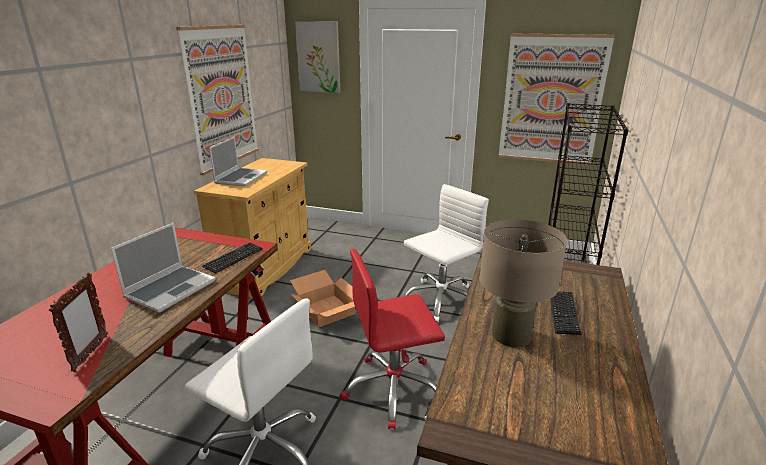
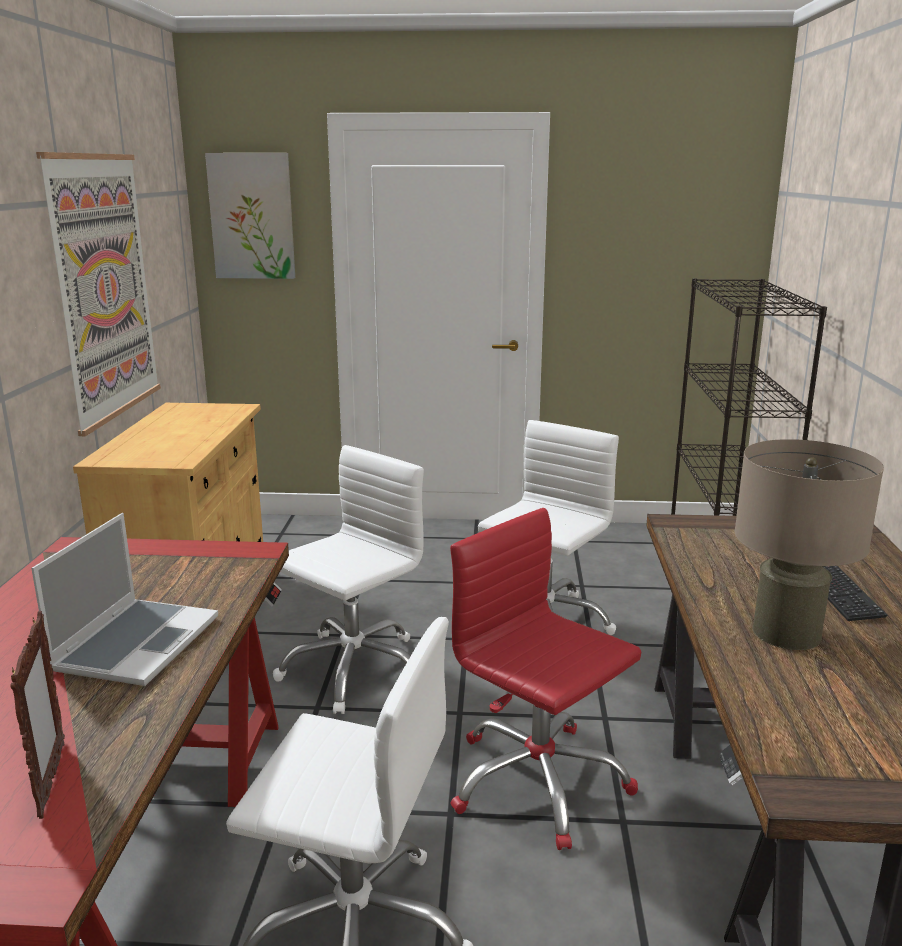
camera: 15 degrees left, 5 degrees down
(233, 258) = (224, 577): keyboard -> none
(241, 178) = (153, 438): laptop -> none
(328, 310) = (353, 668): cardboard box -> white office chair
(393, 389) = (537, 781): red office chair -> red office chair turned 75 degrees clockwise
(551, 100) = (664, 276): picture -> none

